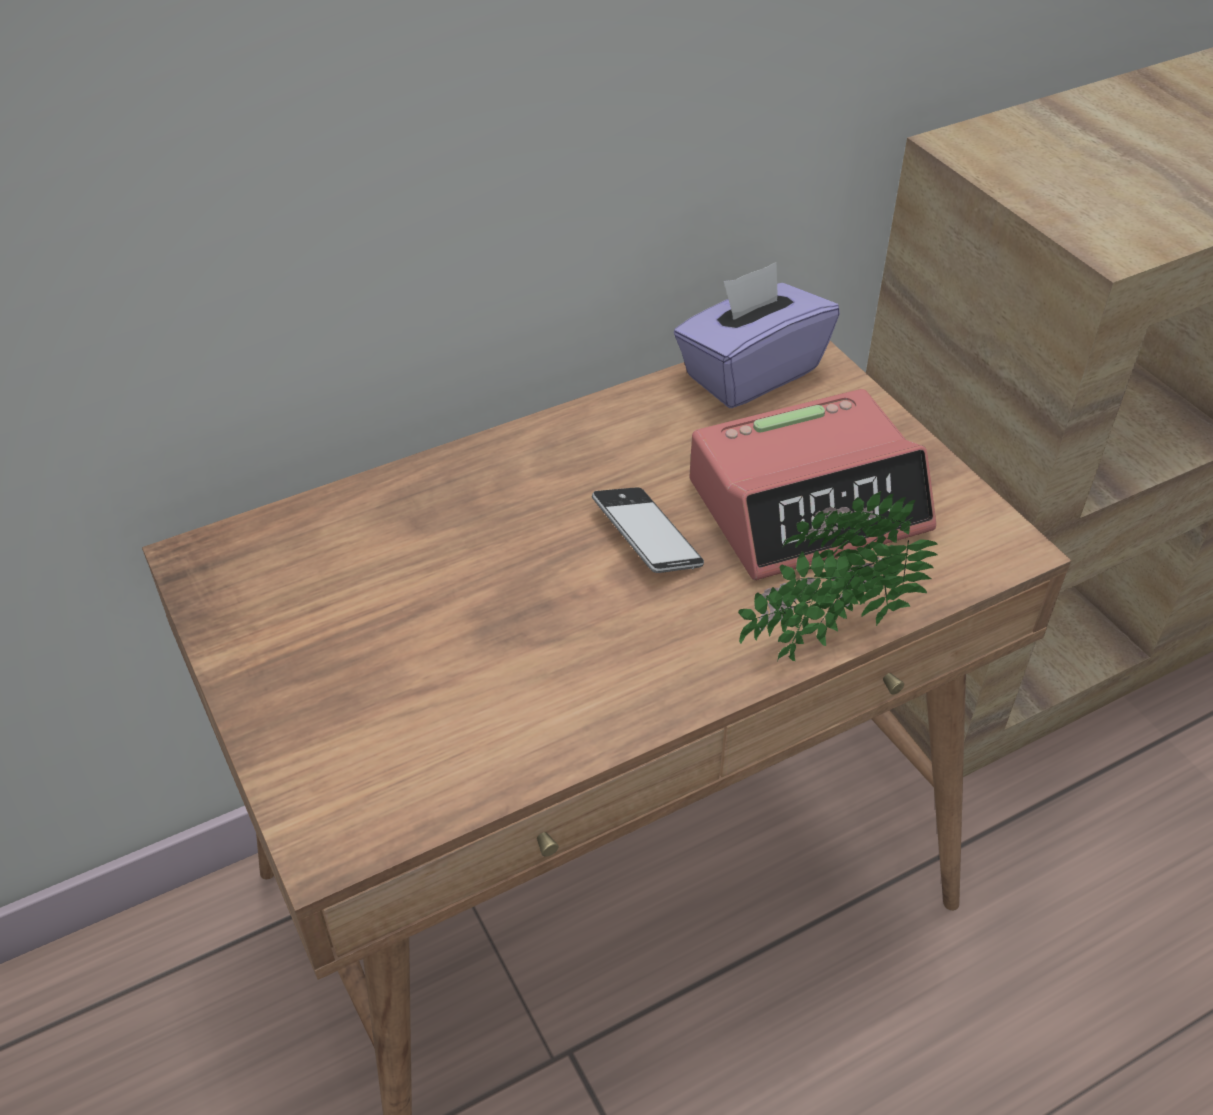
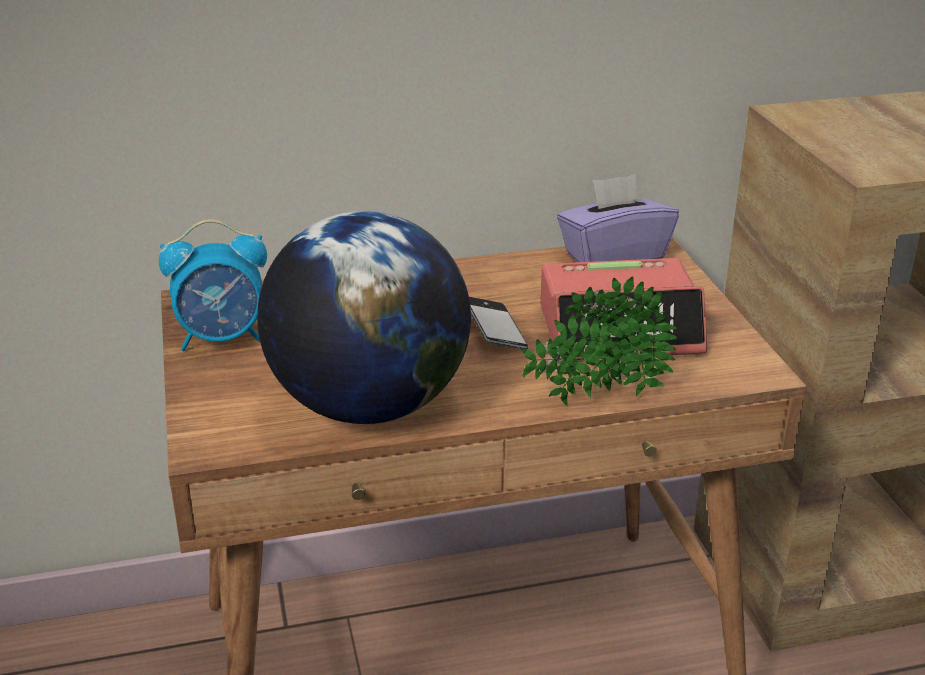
camera: 15 degrees right, 15 degrees down
(272, 626) = (223, 338): none -> alarm clock
(529, 714) = (368, 406): none -> globe

